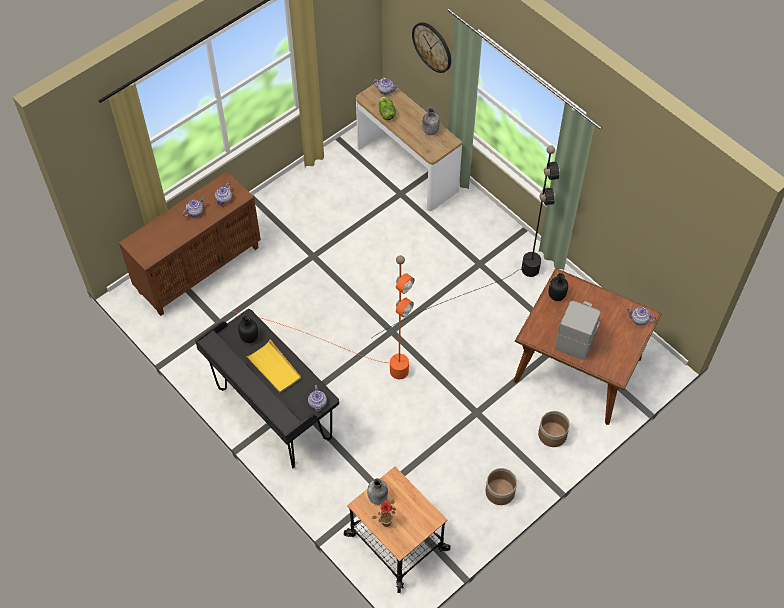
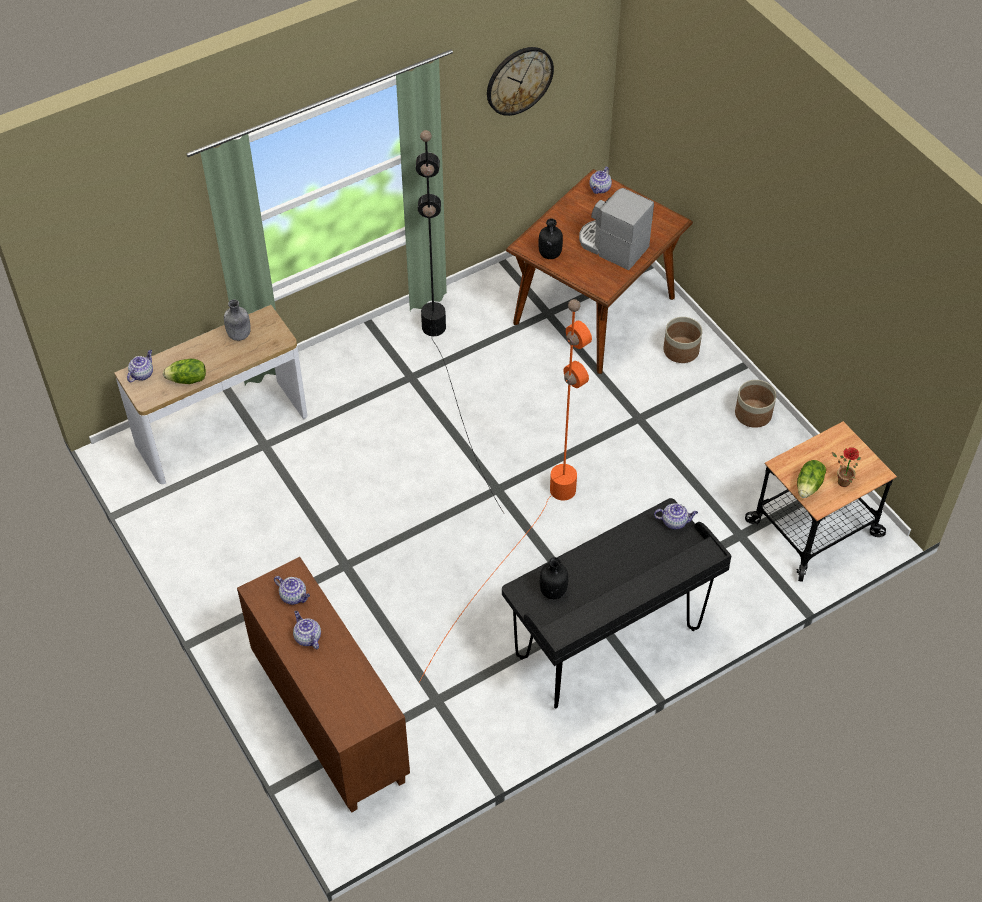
camera: 80 degrees left, 5 degrees down
(274, 368) = (610, 566): yellow tray -> none
(378, 498) = (809, 486): grey bottle -> lettuce
(432, 47) = (155, 253): wall clock -> wall clock (519, 80)

